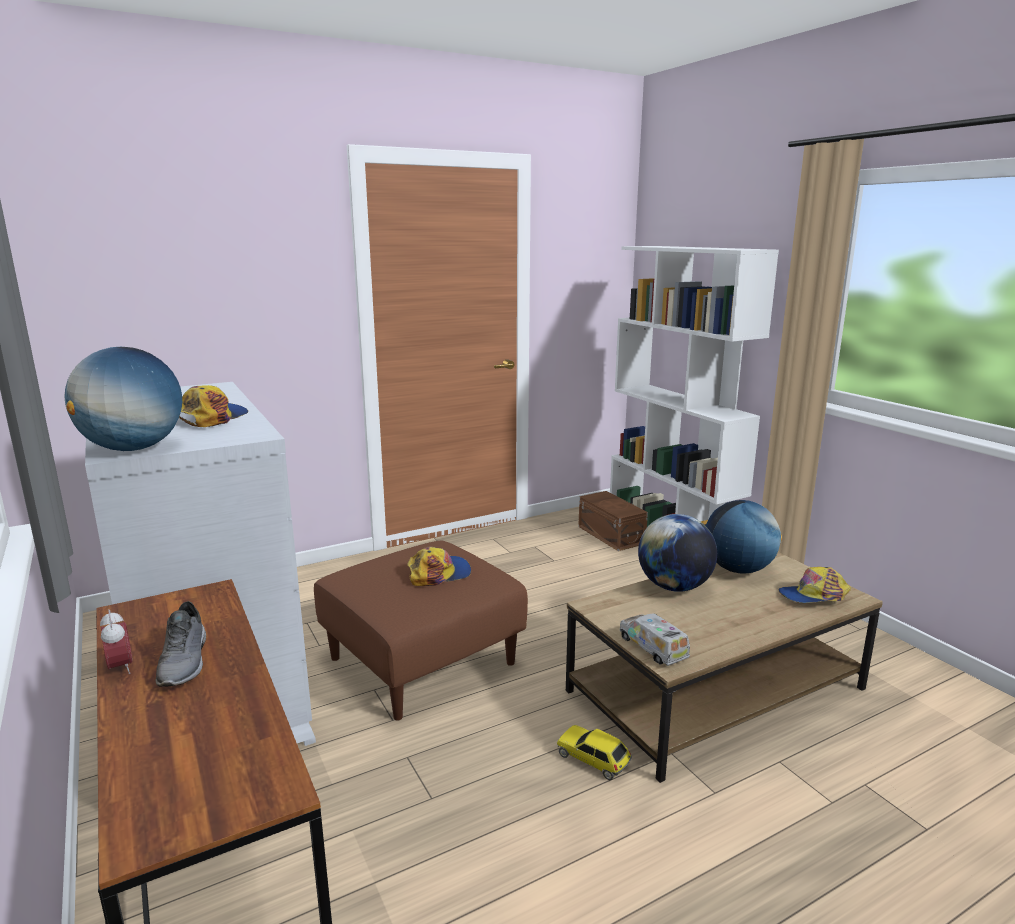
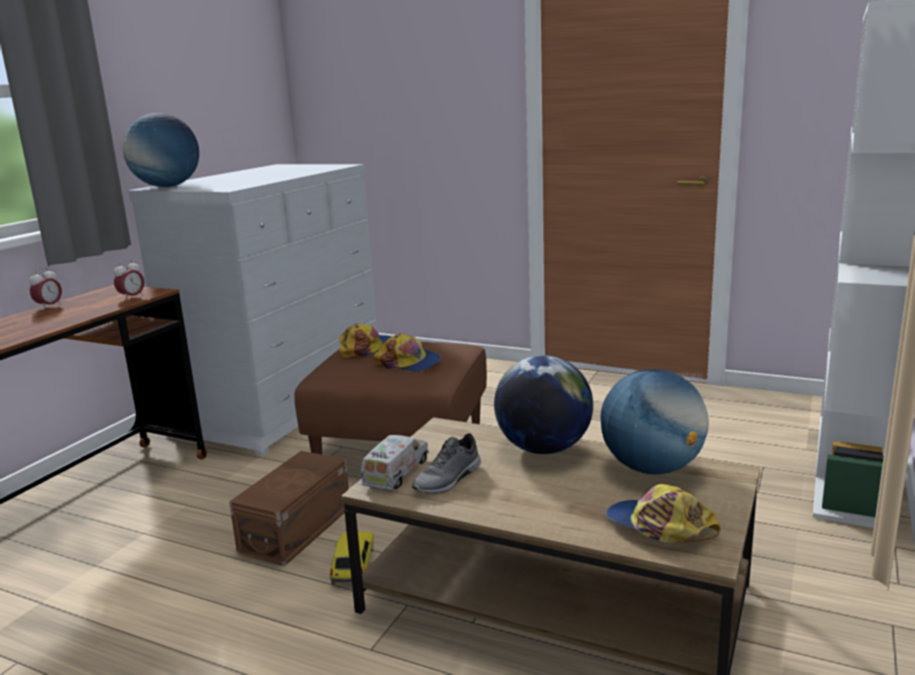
camera: 55 degrees right, 0 degrees up
(185, 662) = (63, 313): grey shoe -> grey shoe (449, 480)
(209, 609) = (132, 298): none -> alarm clock
(211, 418) = (256, 179): cap -> cap (368, 349)
(611, 534) = (784, 432): brown storage box -> brown storage box (299, 528)

